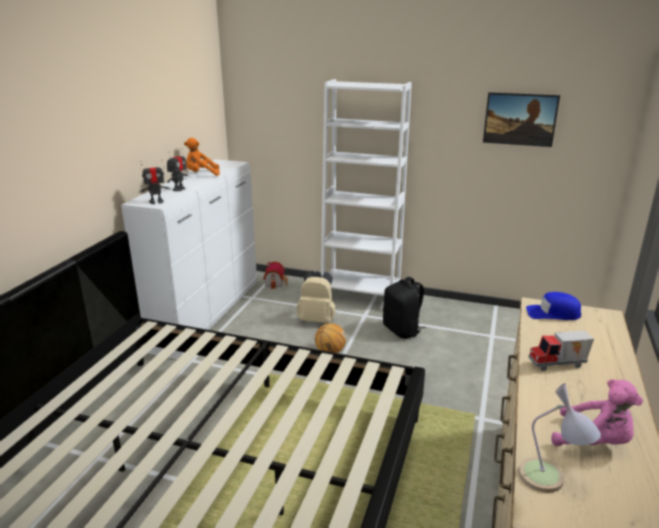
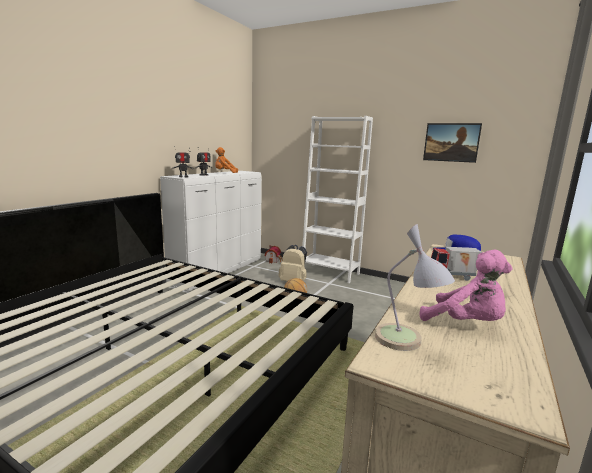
camera: 10 degrees right, 10 degrees down
(402, 330) = (354, 294): black backpack -> none

